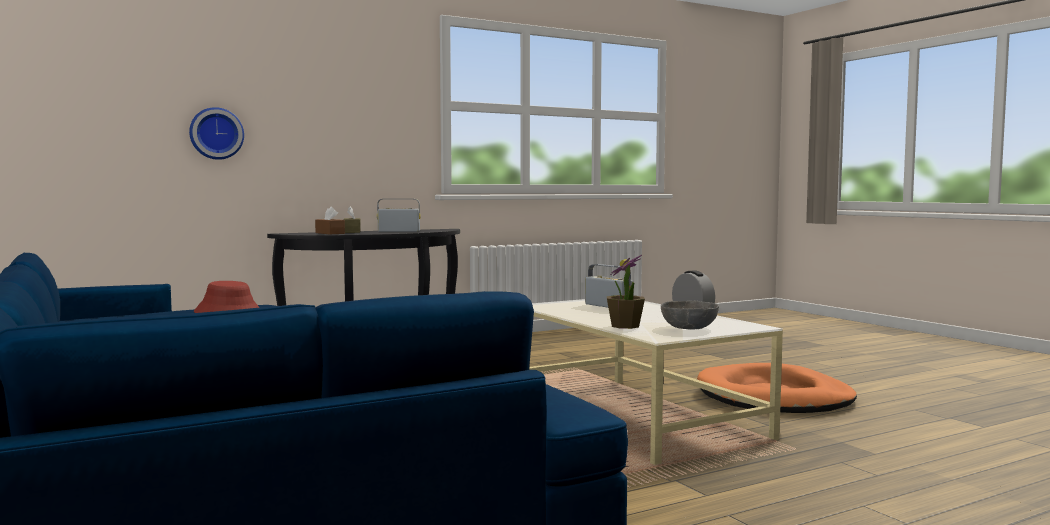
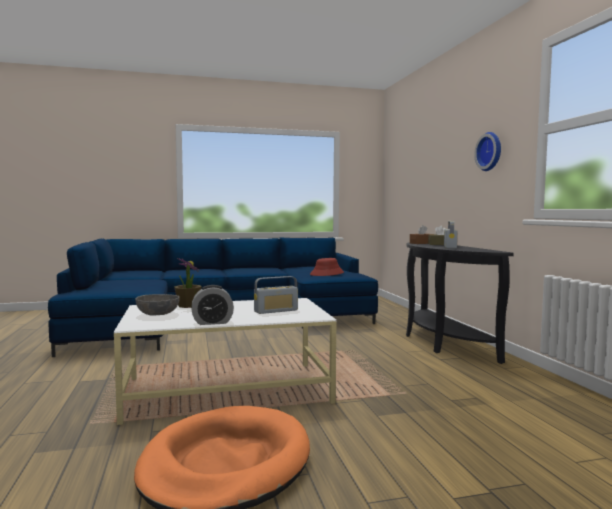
camera: 105 degrees right, 0 degrees up
(216, 133) = (431, 179): wall clock -> wall clock (490, 151)

